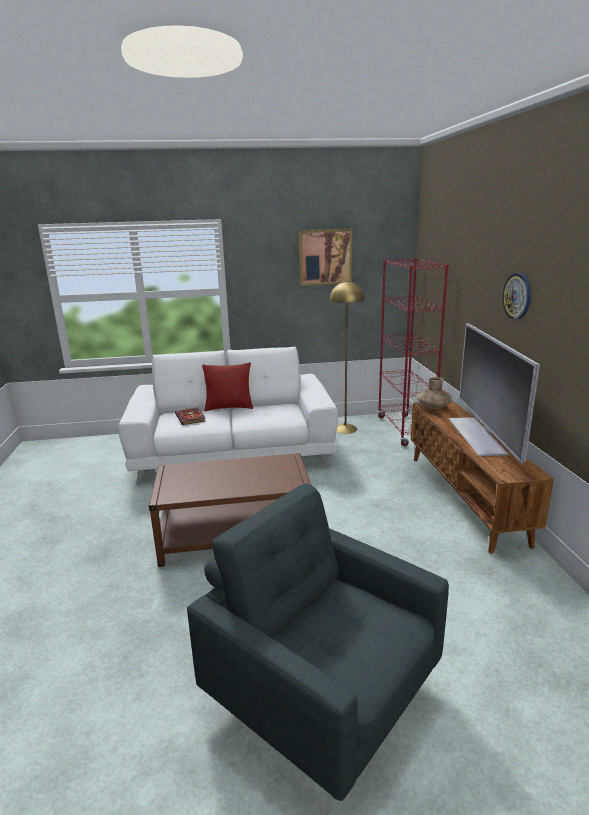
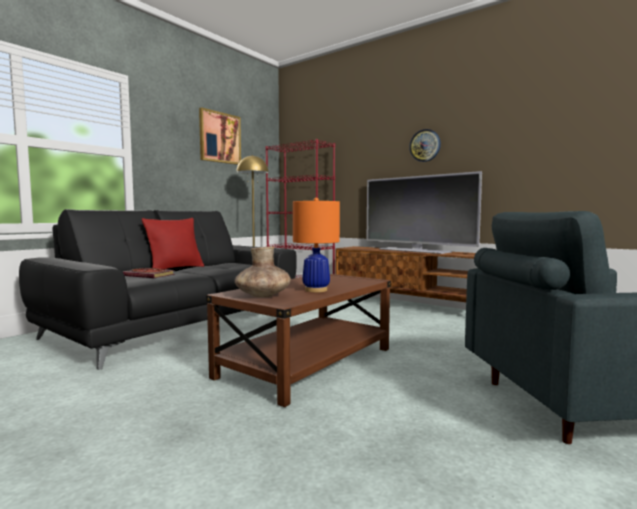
camera: 45 degrees left, 15 degrees down
(222, 485) = (316, 290): none -> orange table lamp
(233, 452) = (178, 325): white sofa -> black sofa
(433, 407) = (354, 248): brown vase -> brown vase (263, 295)

